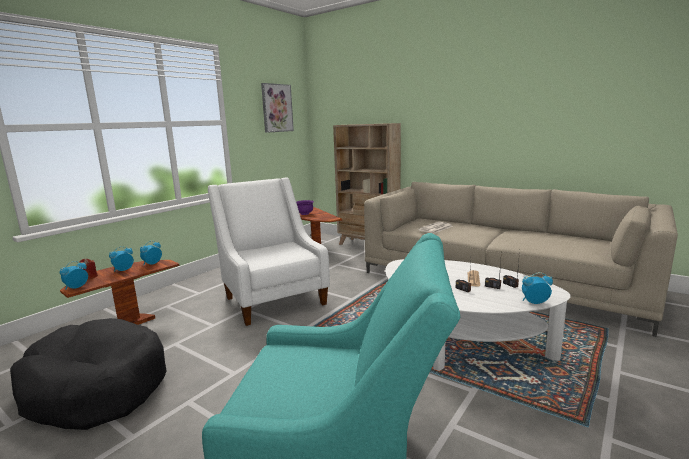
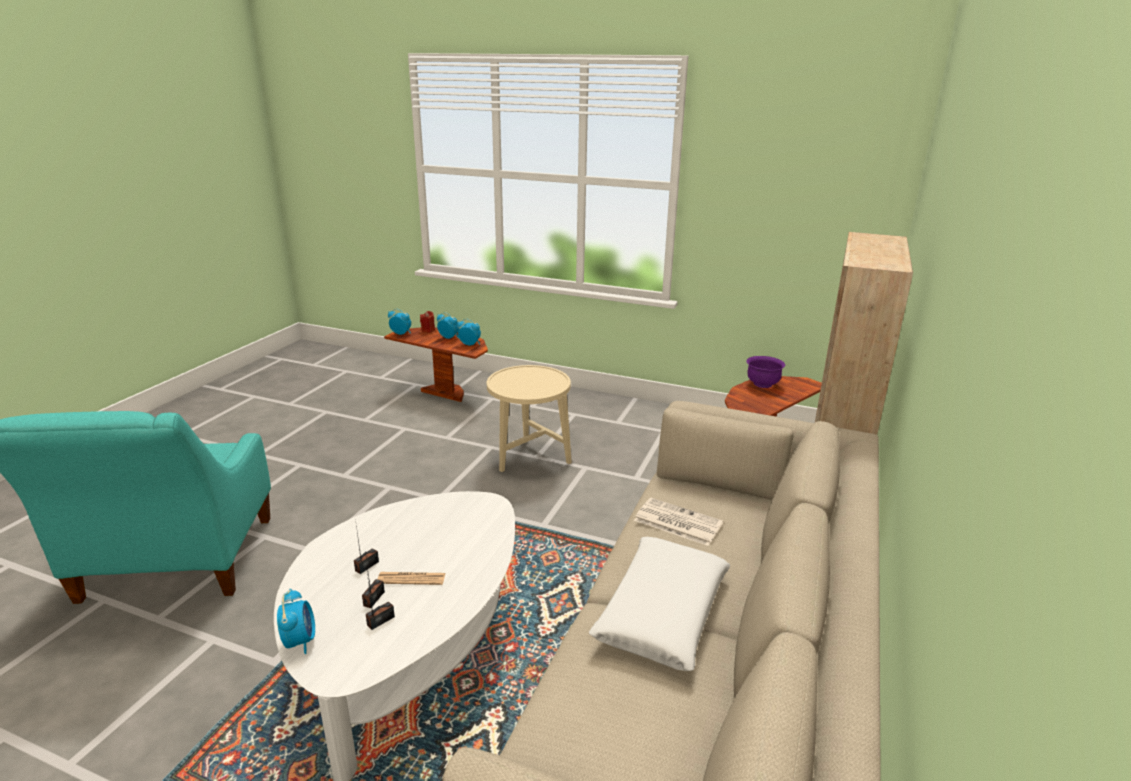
camera: 75 degrees right, 10 degrees up
(96, 387) = (331, 417): black dog bed -> none
(273, 298) = (529, 458): white armchair -> beige side table
(277, 108) = (808, 170): picture -> none
(496, 235) = (662, 612): none -> white pillow

